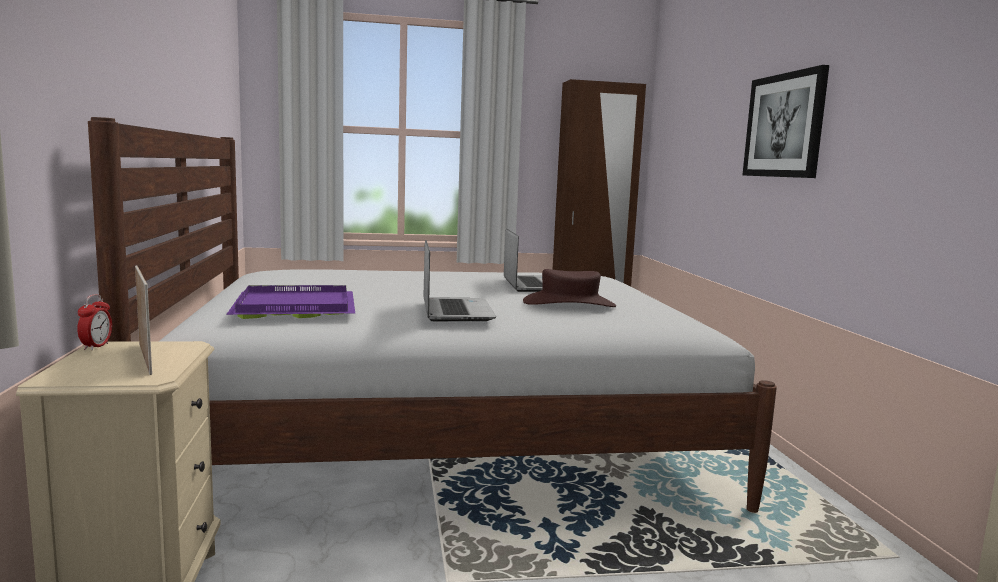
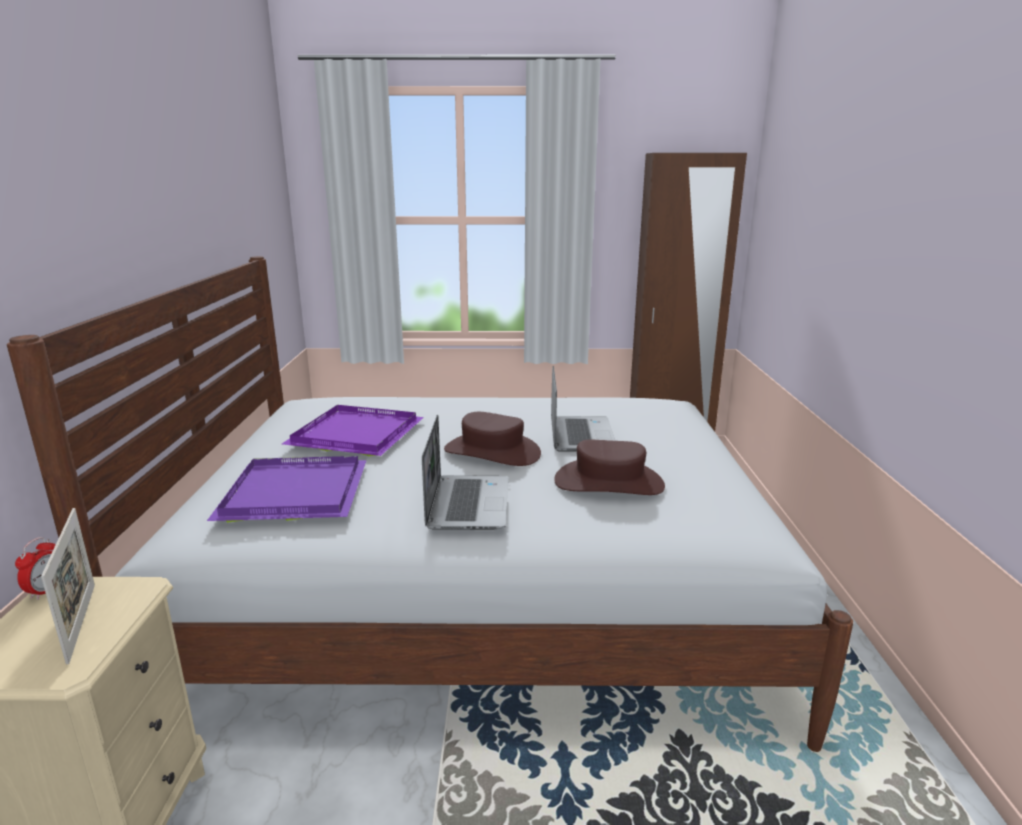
camera: 10 degrees right, 10 degrees up
(330, 282) = (355, 433): none -> purple tray
(461, 291) = (492, 452): none -> brown hat
(784, 125) = (909, 245): picture -> none

